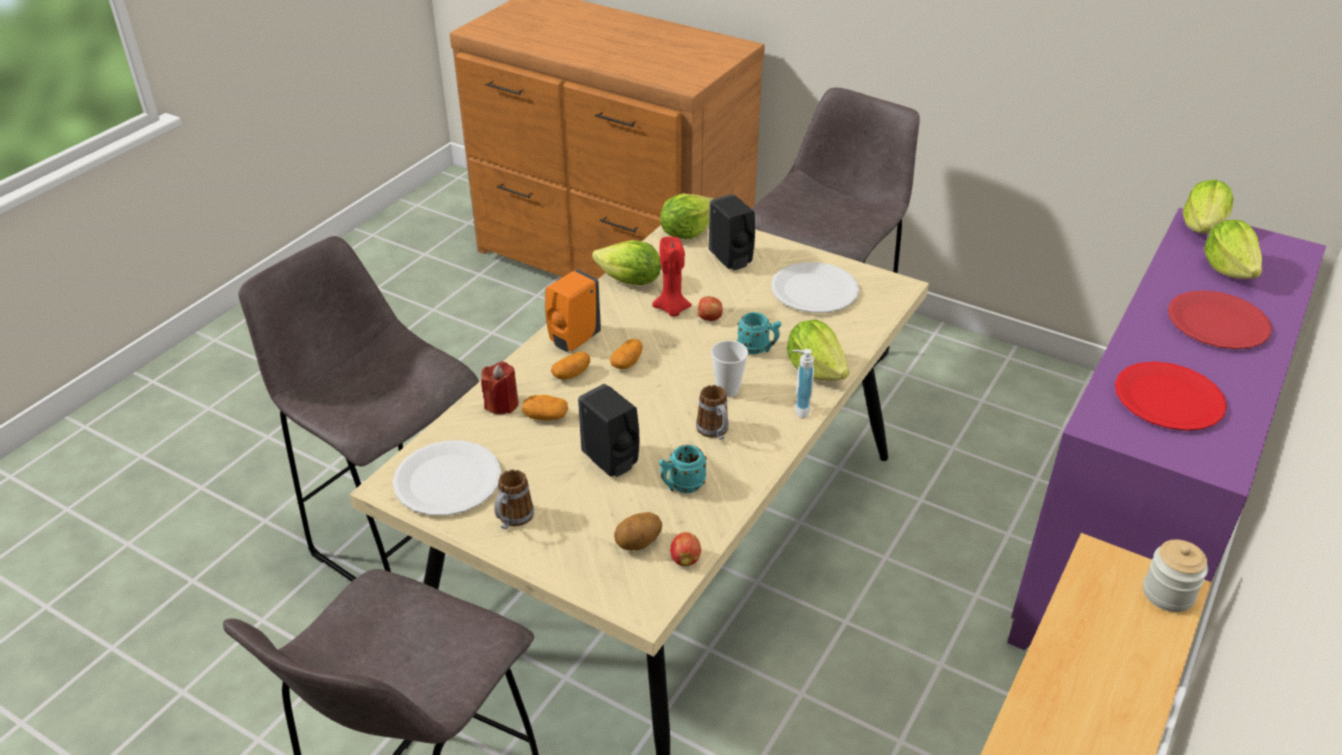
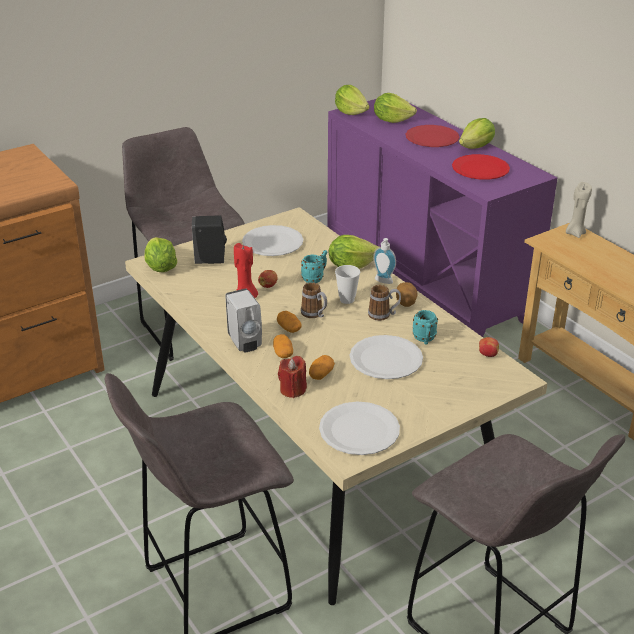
camera: 65 degrees left, 5 degrees down
(512, 520) = (416, 410): mug -> mug (315, 314)
(573, 340) = (245, 343): orange soap dispenser -> white soap dispenser
(611, 462) = (385, 359): black soap dispenser -> white plate
(630, 281) = (197, 304): lettuce -> lettuce (476, 147)
(638, 544) = (466, 367): potato -> potato (406, 303)
(1168, 593) = (575, 233): jar -> beige candle

